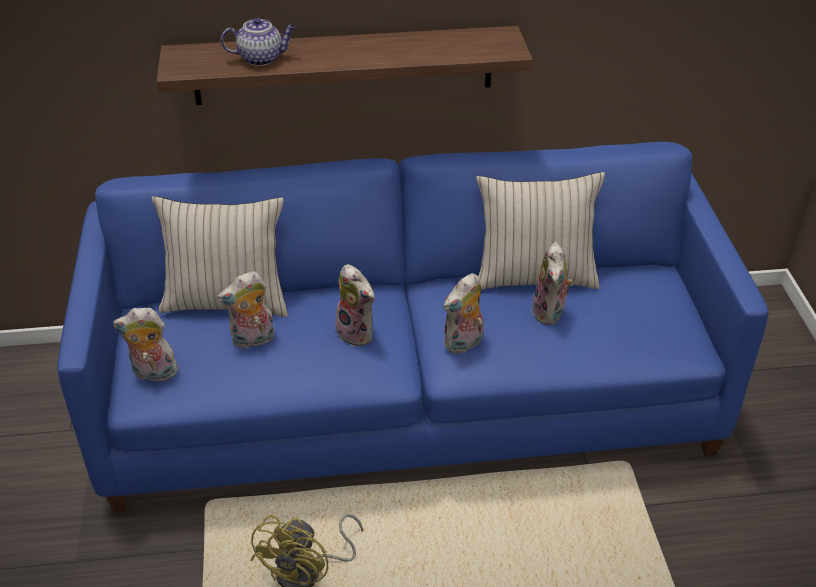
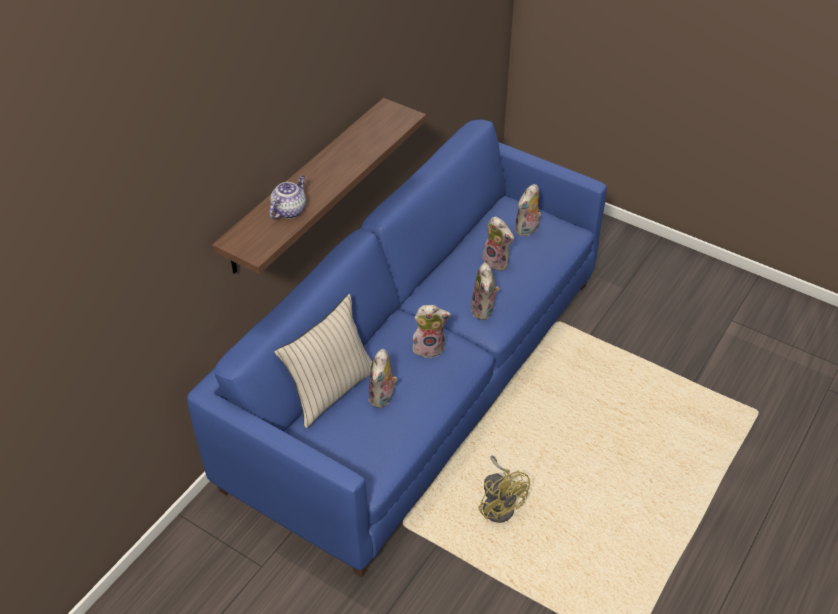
camera: 50 degrees left, 5 degrees up
(153, 374) = (356, 462): plush toy -> plush toy (527, 230)
(534, 276) = (460, 249): beige pillow -> none

